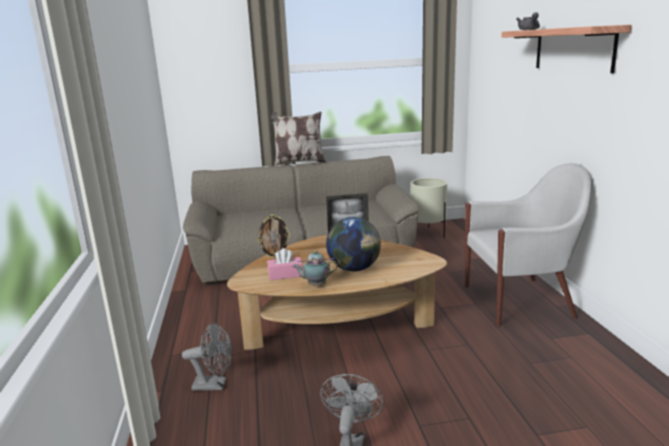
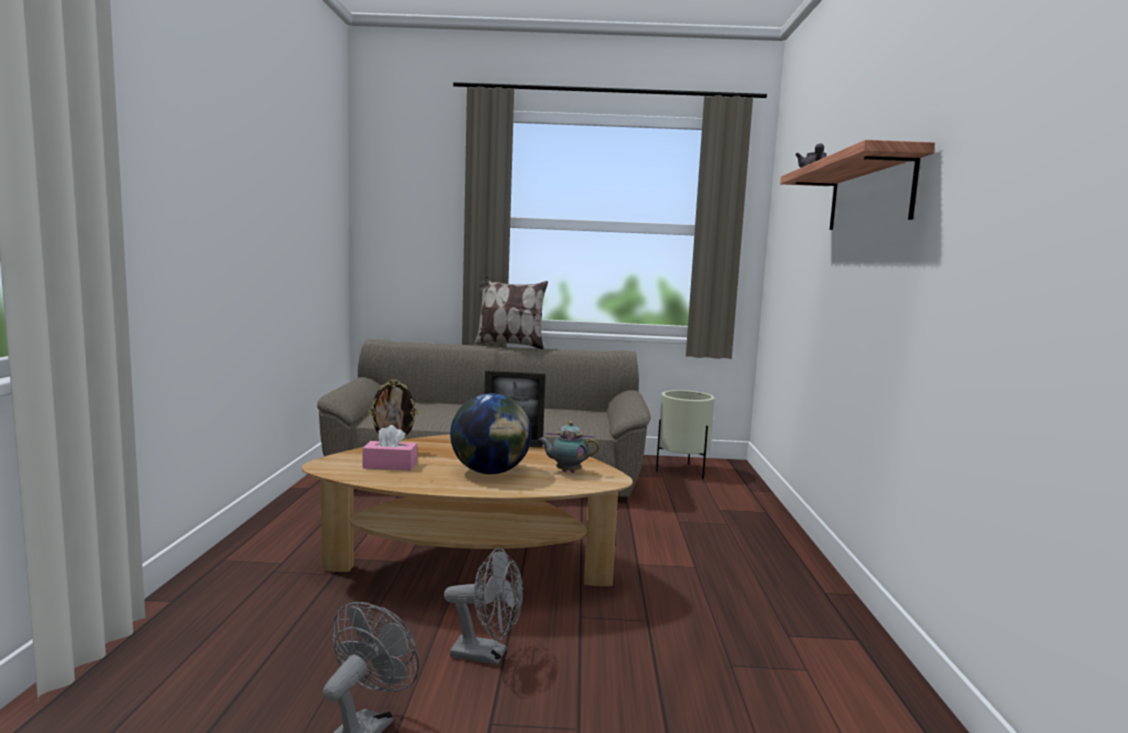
camera: 10 degrees right, 10 degrees down
(215, 385) = (245, 607): grey fan -> grey fan (487, 655)
(315, 285) = (416, 482): teapot -> teapot (566, 472)
(520, 301) = (768, 576): white armchair -> none

